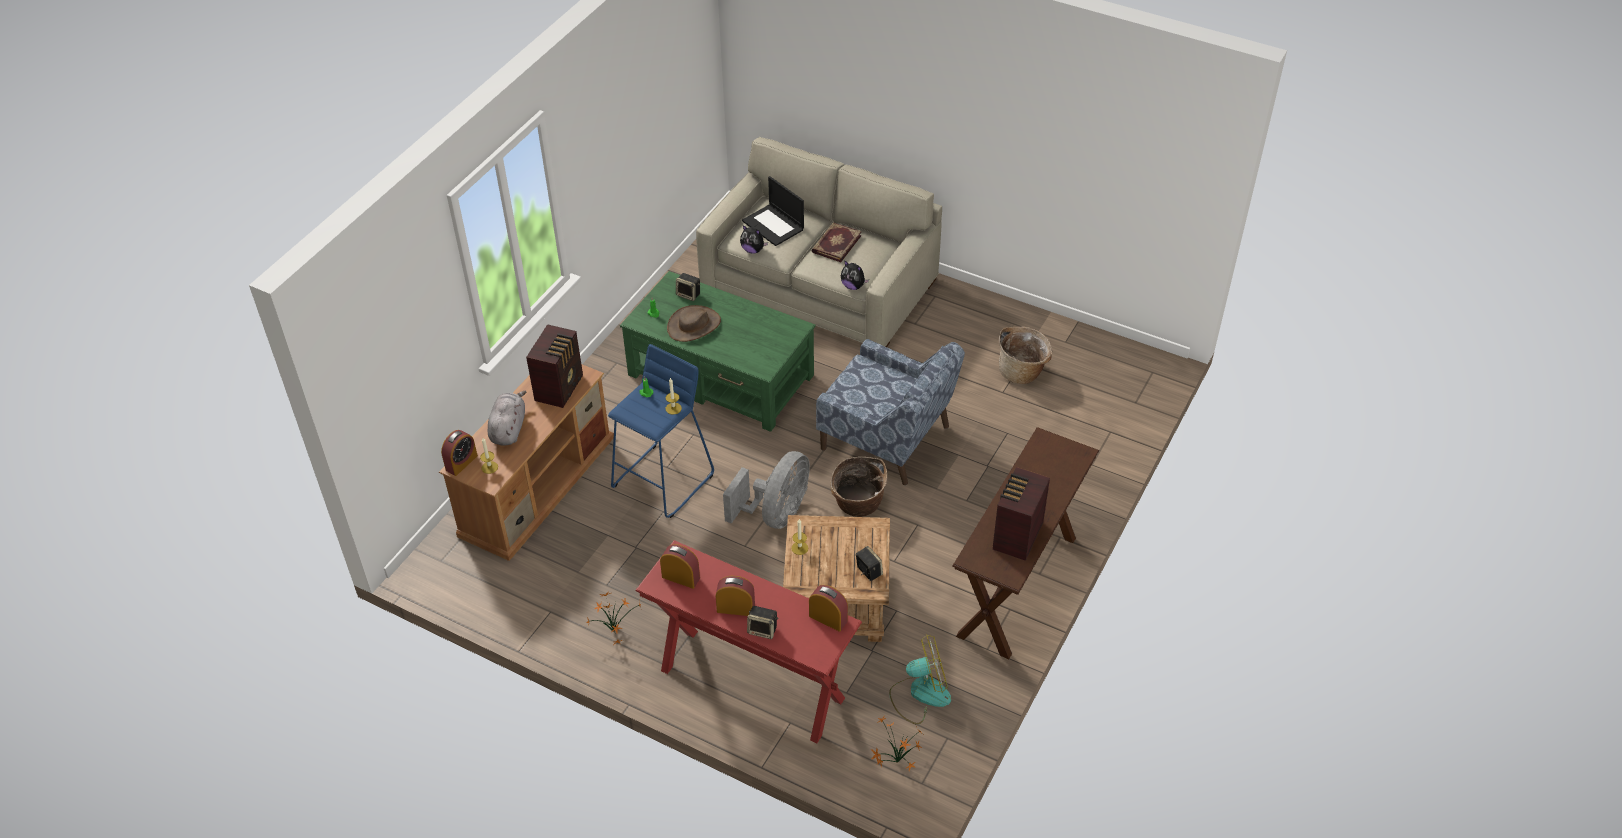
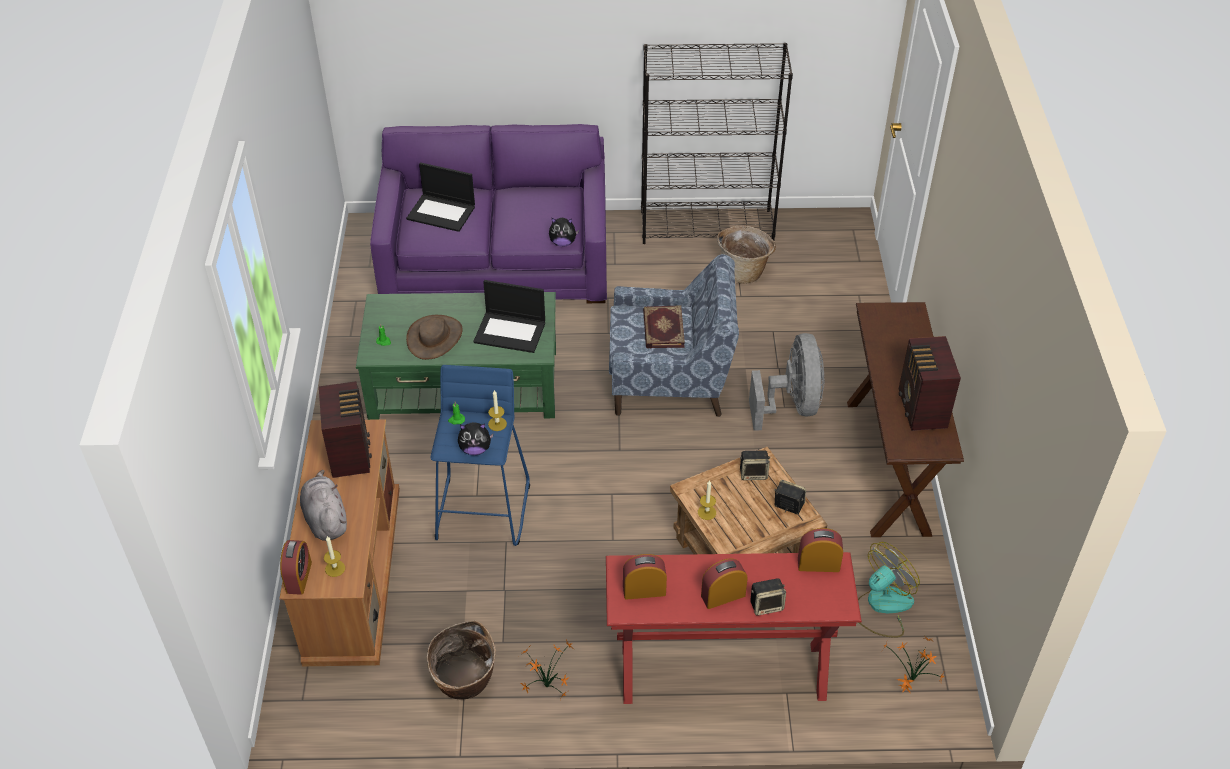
camera: 30 degrees left, 0 degrees up
(689, 294) = (406, 309): speaker -> speaker (753, 473)
(753, 250) = (437, 243): plush toy -> plush toy (475, 449)
(755, 343) = (511, 332): none -> laptop
(776, 514) = (619, 495): grey fan -> grey fan (791, 405)
(821, 283) = (497, 258): beige sofa -> purple sofa
(835, 244) = (516, 209): book -> book (662, 329)
(858, 505) = (690, 453): basket -> basket (464, 682)
(1020, 321) = (707, 226): none -> black bookcase

